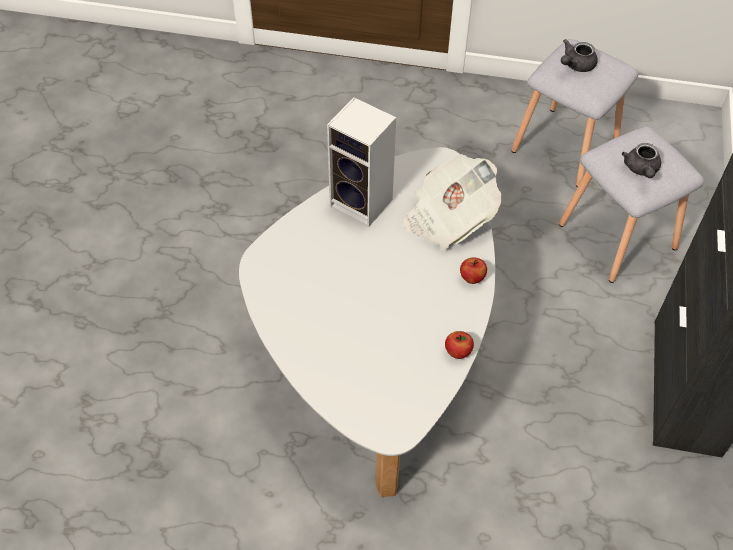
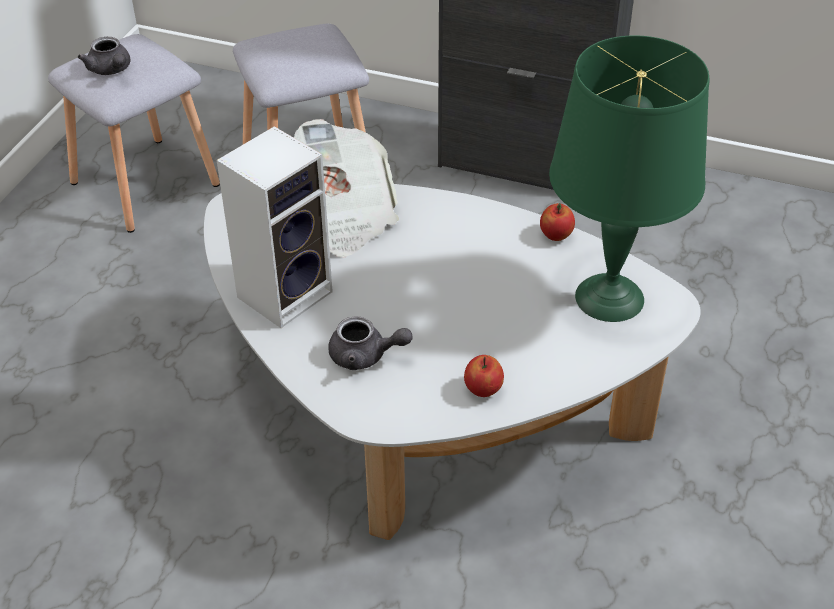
camera: 80 degrees left, 10 degrees down
(394, 390) = (608, 297): none -> green table lamp
(472, 278) = (444, 208): apple -> apple (483, 390)
(641, 170) = (310, 55): grey teapot -> grey teapot (365, 356)

